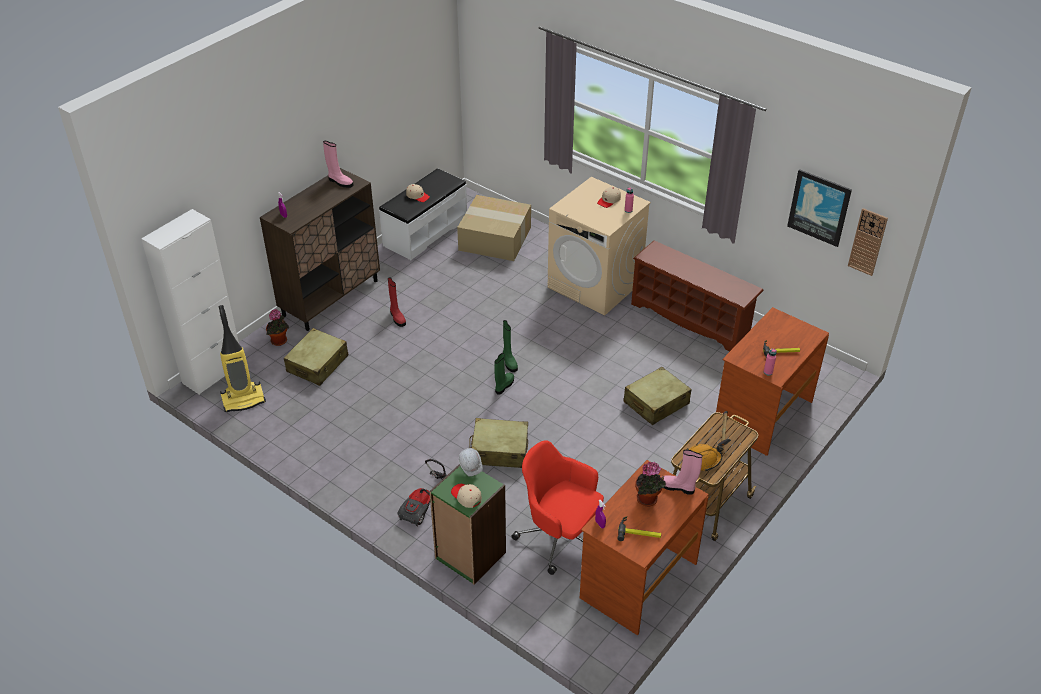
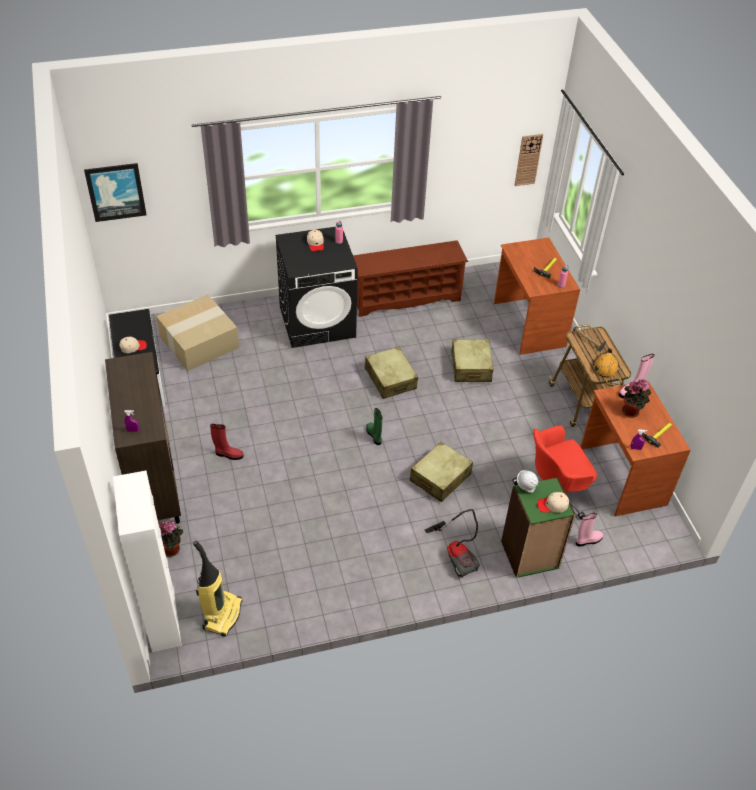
camera: 55 degrees left, 5 degrees up
(318, 364) = (230, 537): beige suitcase -> beige suitcase (390, 379)
(340, 182) = (127, 370): pink boot -> pink boot (588, 540)
(509, 362) = (351, 417): green boot -> none
(595, 285) = (317, 321): beige washing machine -> black washing machine
(819, 207) = (486, 153): picture -> picture (116, 191)

